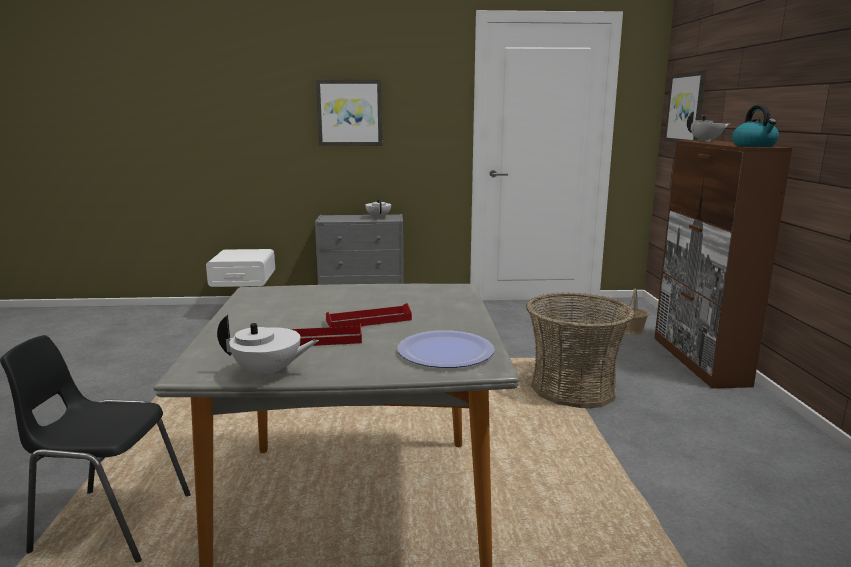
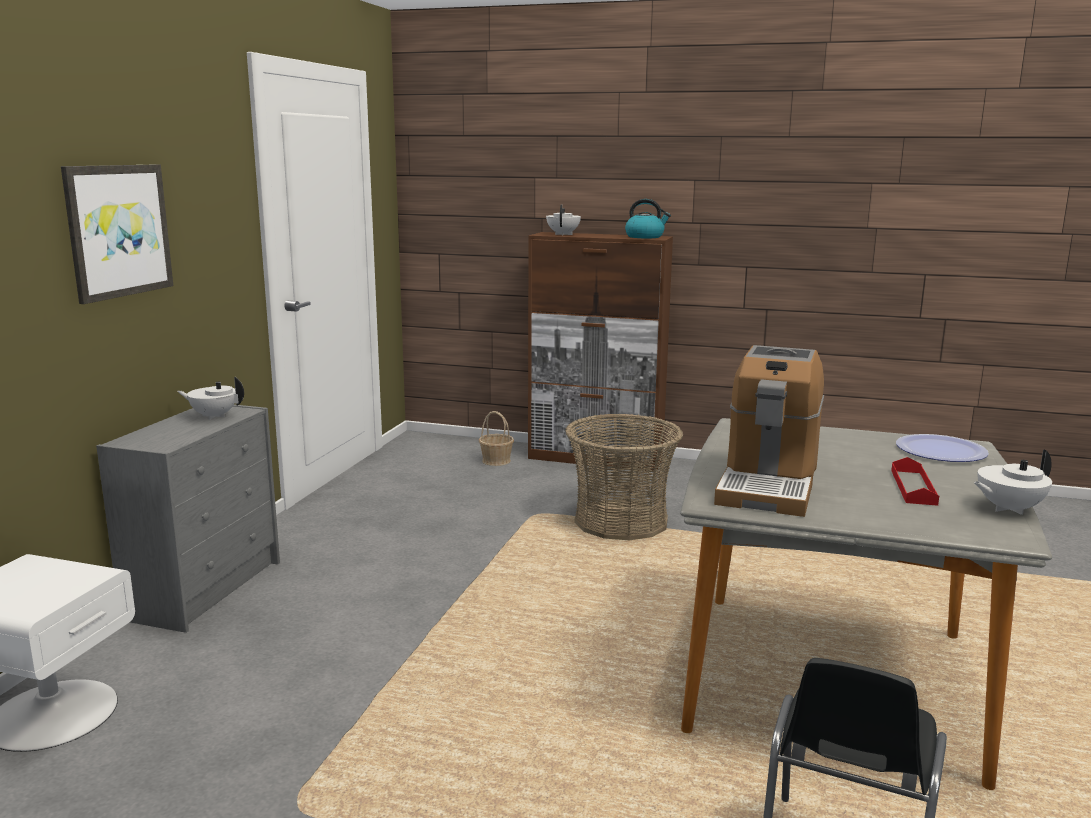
camera: 70 degrees left, 0 degrees up
(268, 373) = (1007, 509): white teapot -> white teapot turned 135 degrees counterclockwise
(300, 300) = (768, 484): none -> coffee machine
(369, 320) = (851, 464): red tray -> none
(686, 108) = (459, 195): picture -> none

